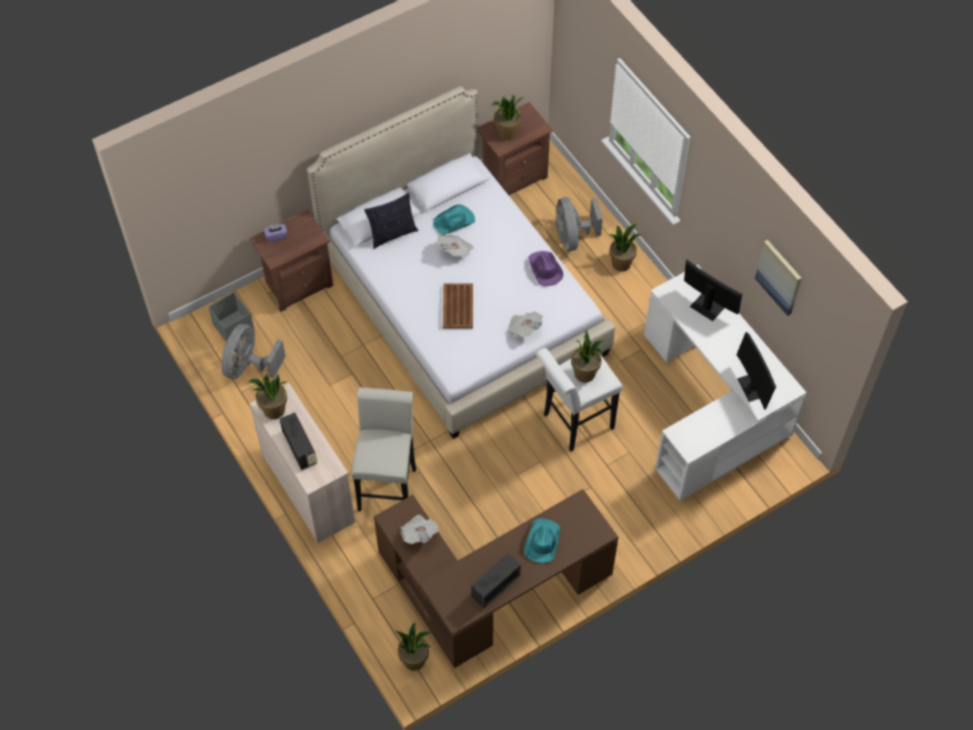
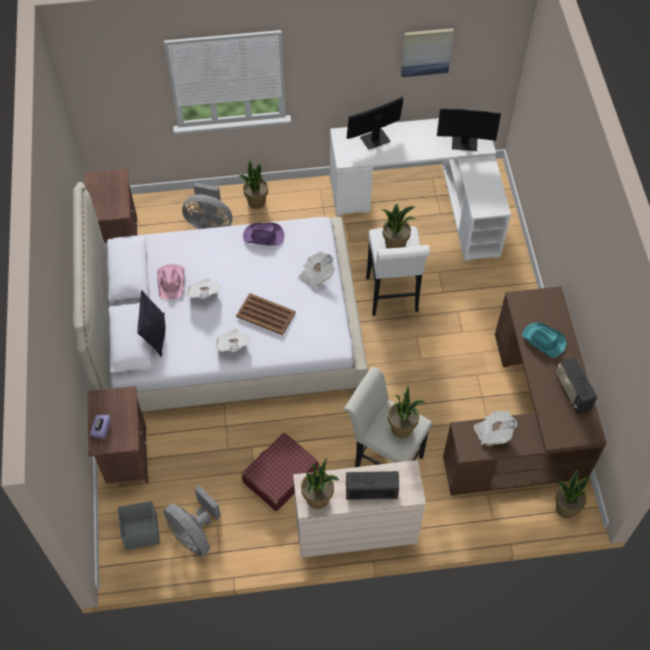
camera: 65 degrees left, 0 degrees up
(334, 407) = (280, 476): none -> red suitcase
(413, 296) = (233, 345): none -> newspaper
(454, 221) = (171, 282): turquoise hat -> pink hat
(507, 133) = (108, 201): potted plant -> potted plant (402, 428)

